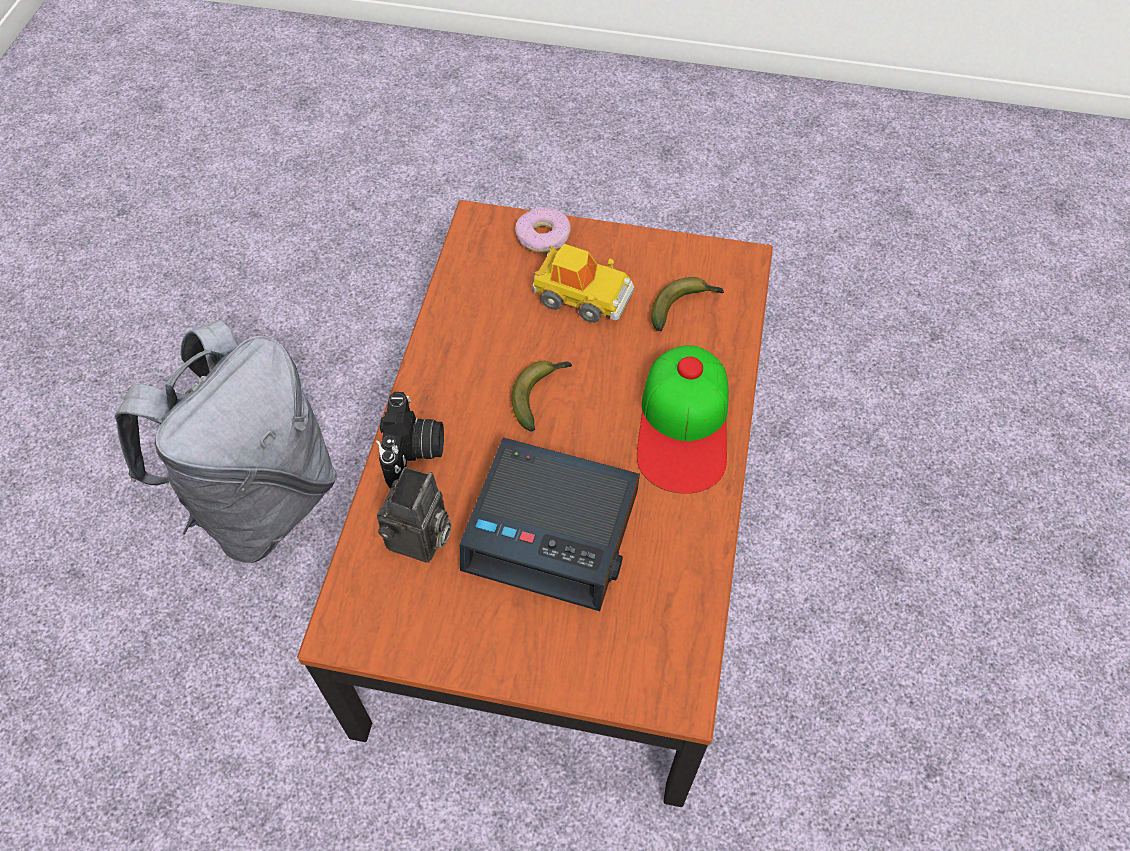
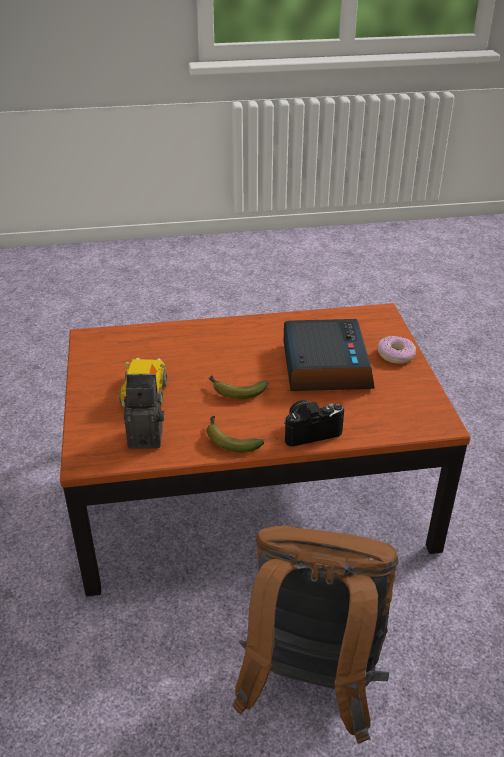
camera: 110 degrees left, 20 degrees down
(262, 501) = (311, 685): grey backpack -> brown backpack
(420, 540) = (366, 411): camera -> camera (148, 436)
(543, 237) = (92, 423): donut -> donut (396, 354)
(684, 306) = (137, 351): banana -> banana (229, 440)
(684, 425) = (228, 336): cap -> none

